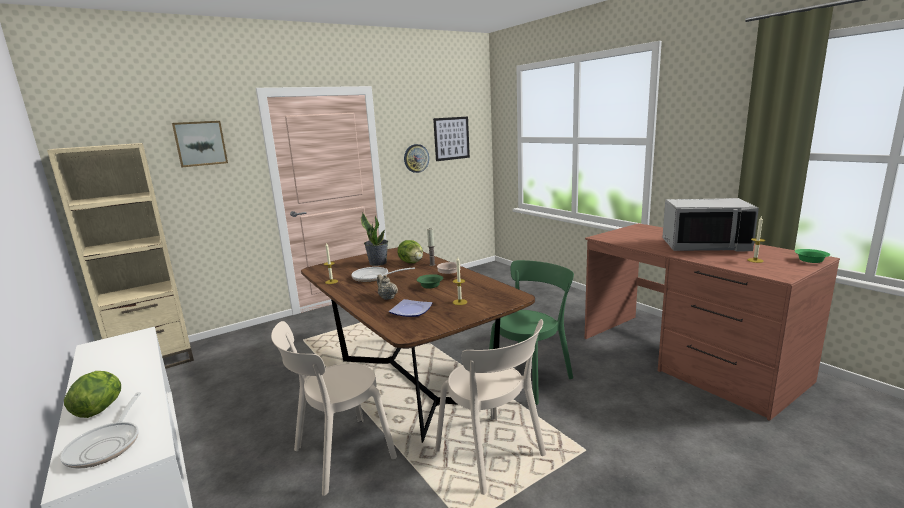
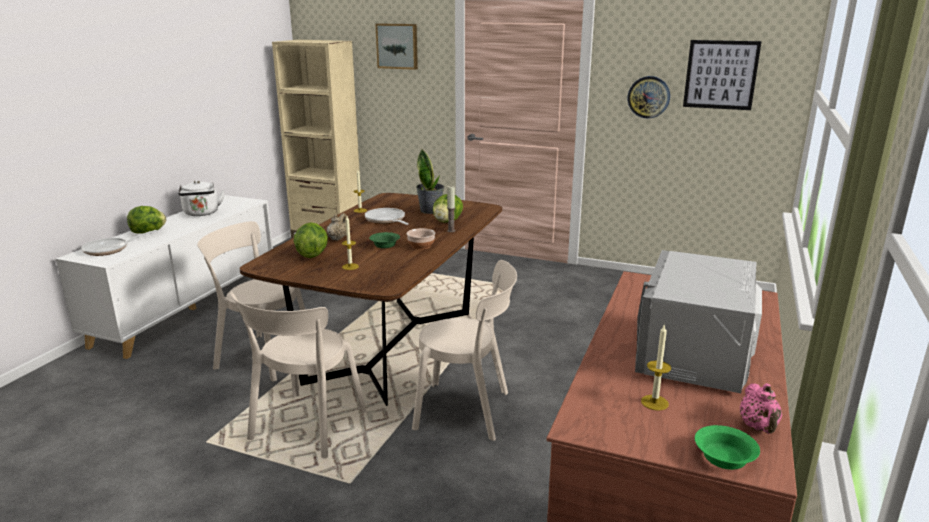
camera: 55 degrees right, 5 degrees up
(112, 366) = (201, 213): none -> white kettle
(411, 311) = (312, 255): plate -> lettuce
(531, 377) = (467, 411): green chair -> beige chair
(704, 246) = (695, 355): grey microwave -> grey microwave turned 45 degrees clockwise
(782, 251) = (758, 428): none -> pink teapot

